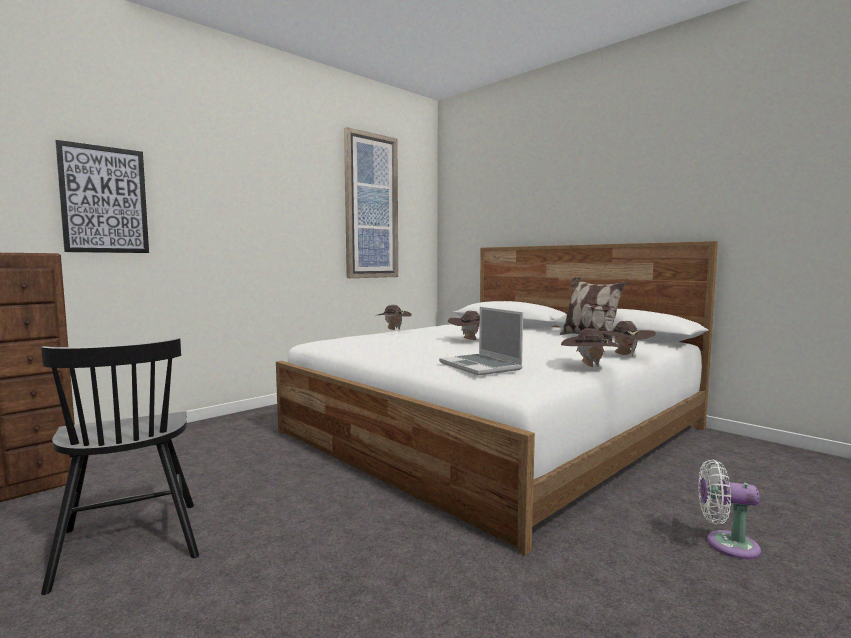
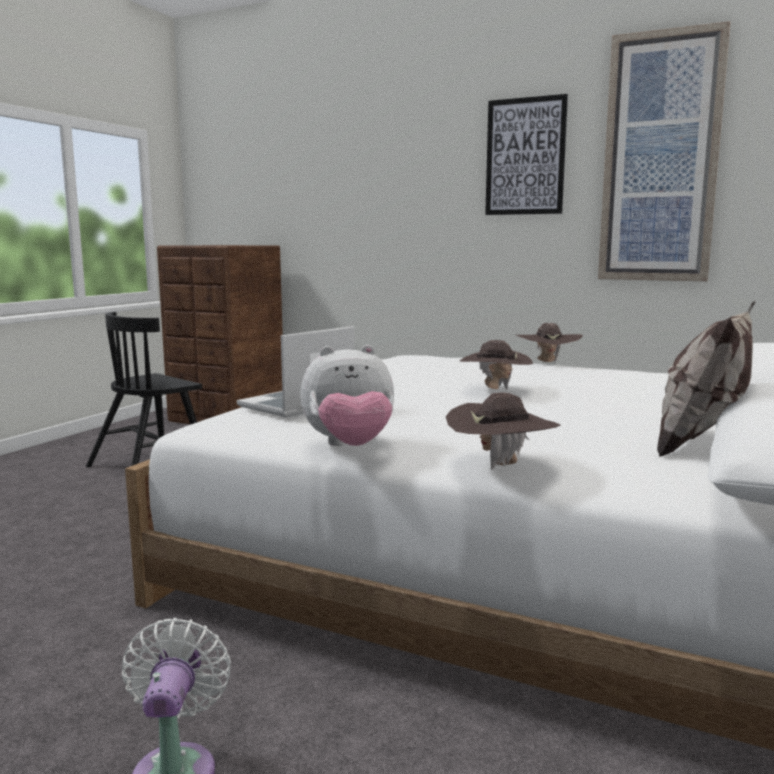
camera: 70 degrees right, 5 degrees up
(104, 200) = (325, 193): picture -> picture (525, 157)
(589, 367) = (350, 447): brown hat -> plush toy

